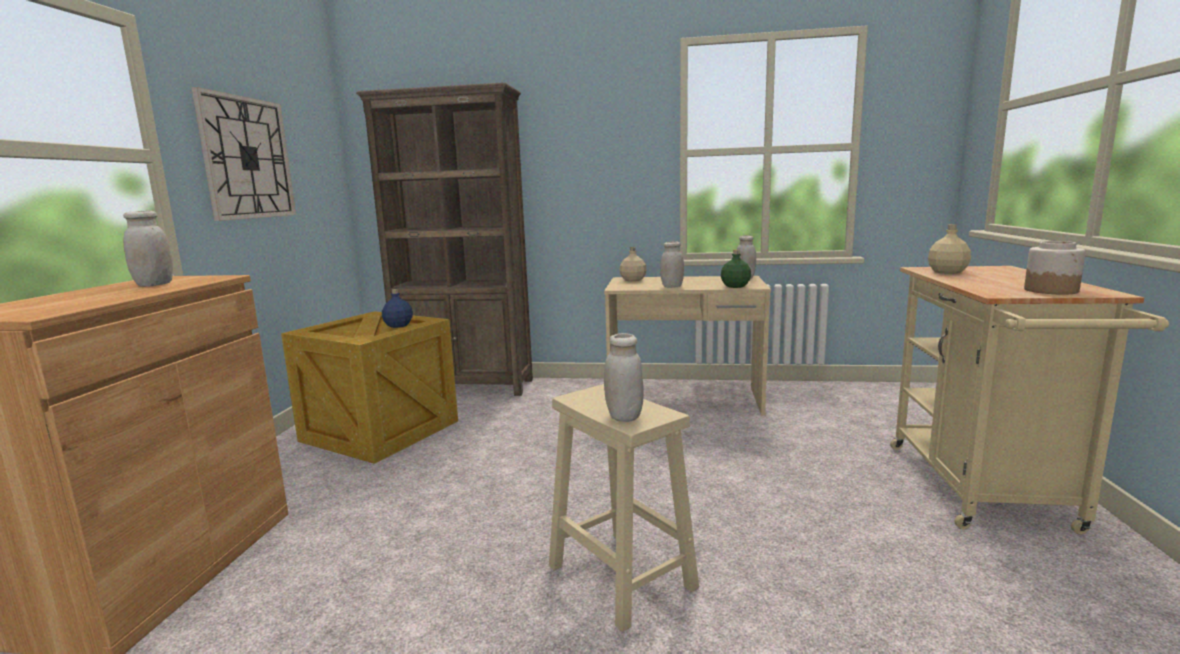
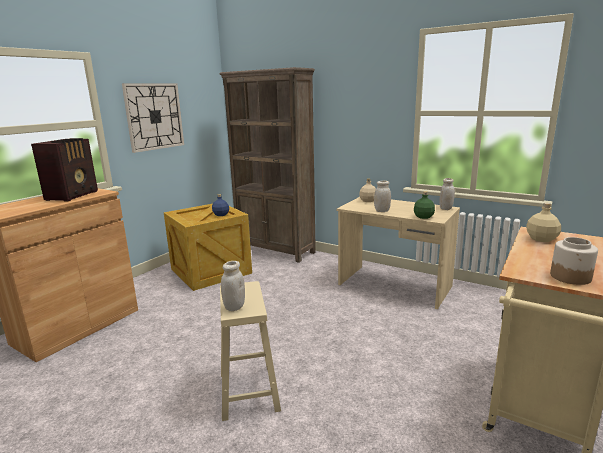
camera: 25 degrees right, 5 degrees up
(154, 285) = (73, 195): white jar -> radio

